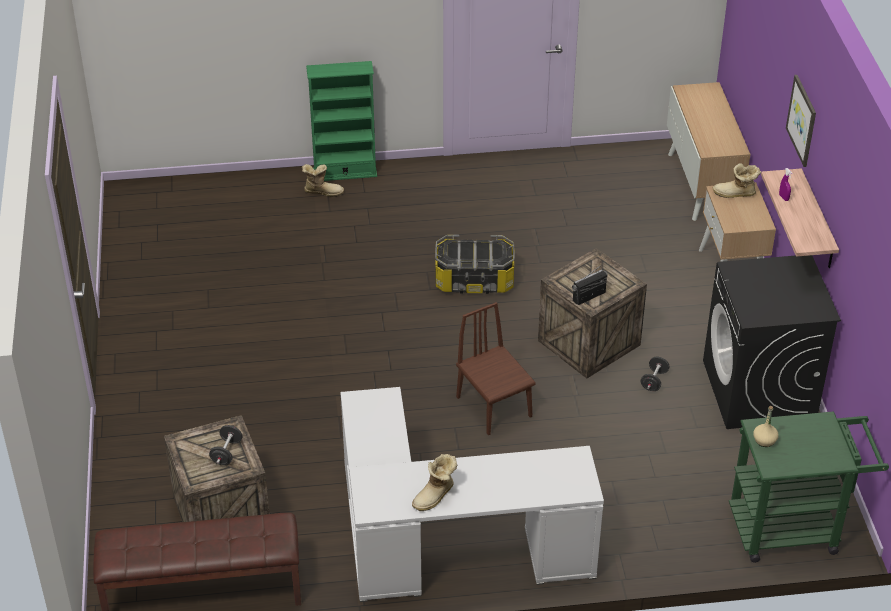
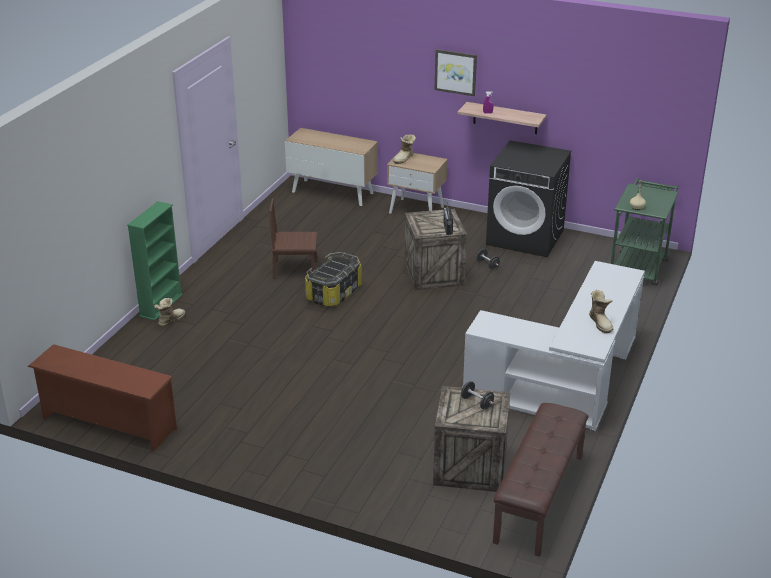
camera: 60 degrees left, 10 degrees down
(126, 235) = (107, 424): none -> brown shoe rack
(494, 406) = (460, 324): brown chair -> brown chair (295, 269)

